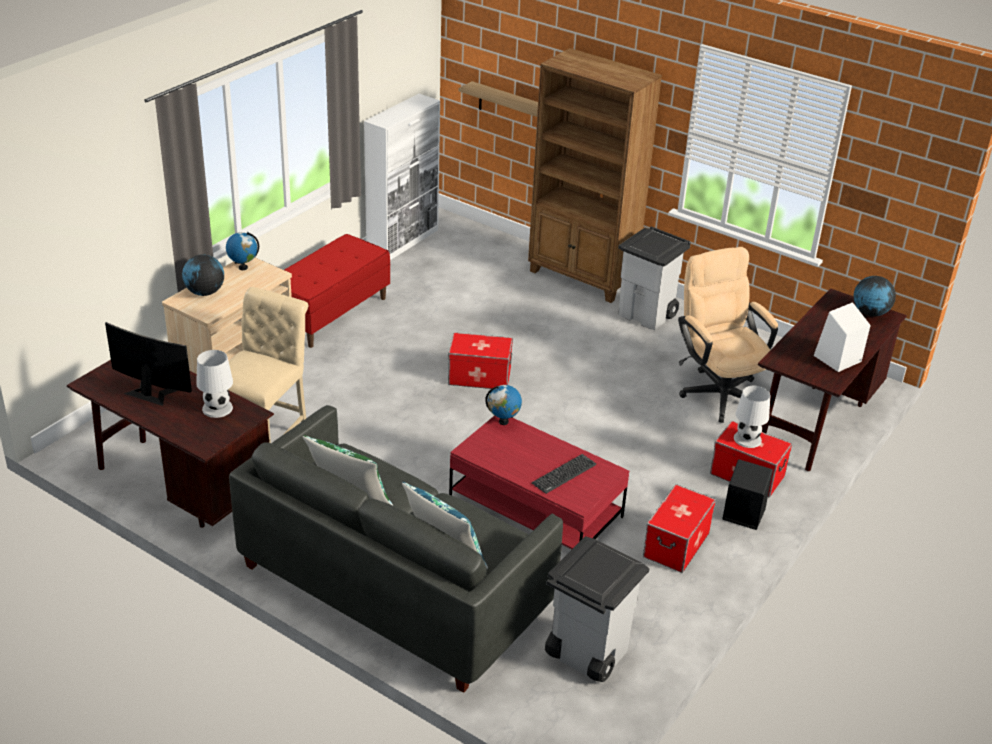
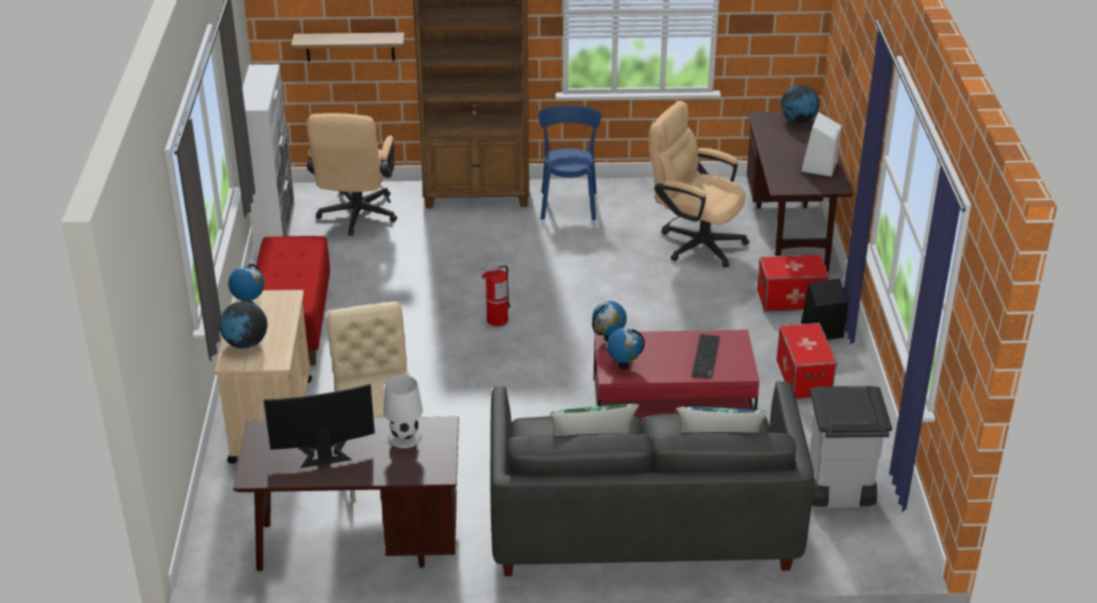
camera: 35 degrees left, 0 degrees up
(470, 257) = (356, 217): none -> beige office chair
(479, 377) = (497, 320): storage box -> fire extinguisher
(487, 448) = (623, 365): none -> globe
(647, 315) = (568, 203): grey trash can -> blue chair
(747, 439) = (787, 265): white table lamp -> none

